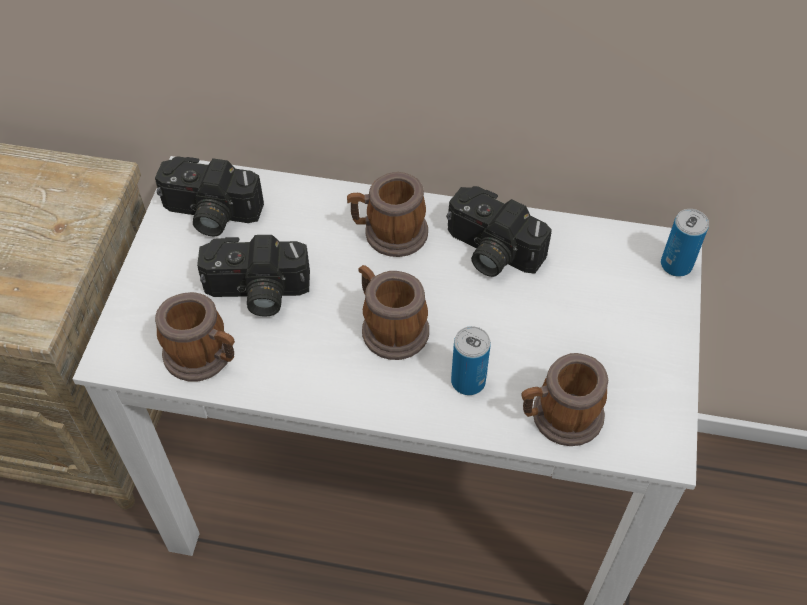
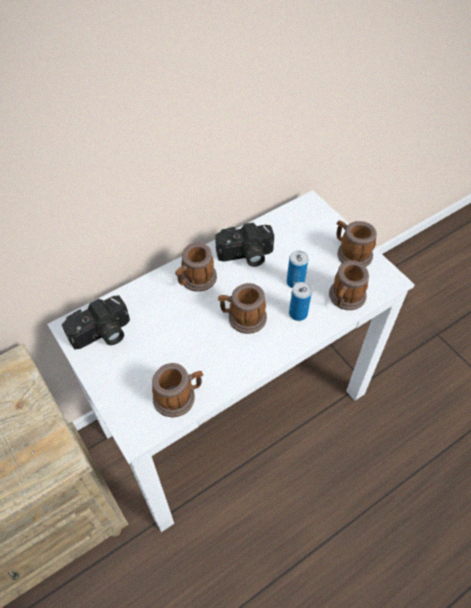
camera: 45 degrees left, 0 degrees up
(256, 293) = (168, 351): camera -> none
(648, 363) = (351, 253): none -> mug
(676, 265) = (318, 209): can -> can (295, 282)

